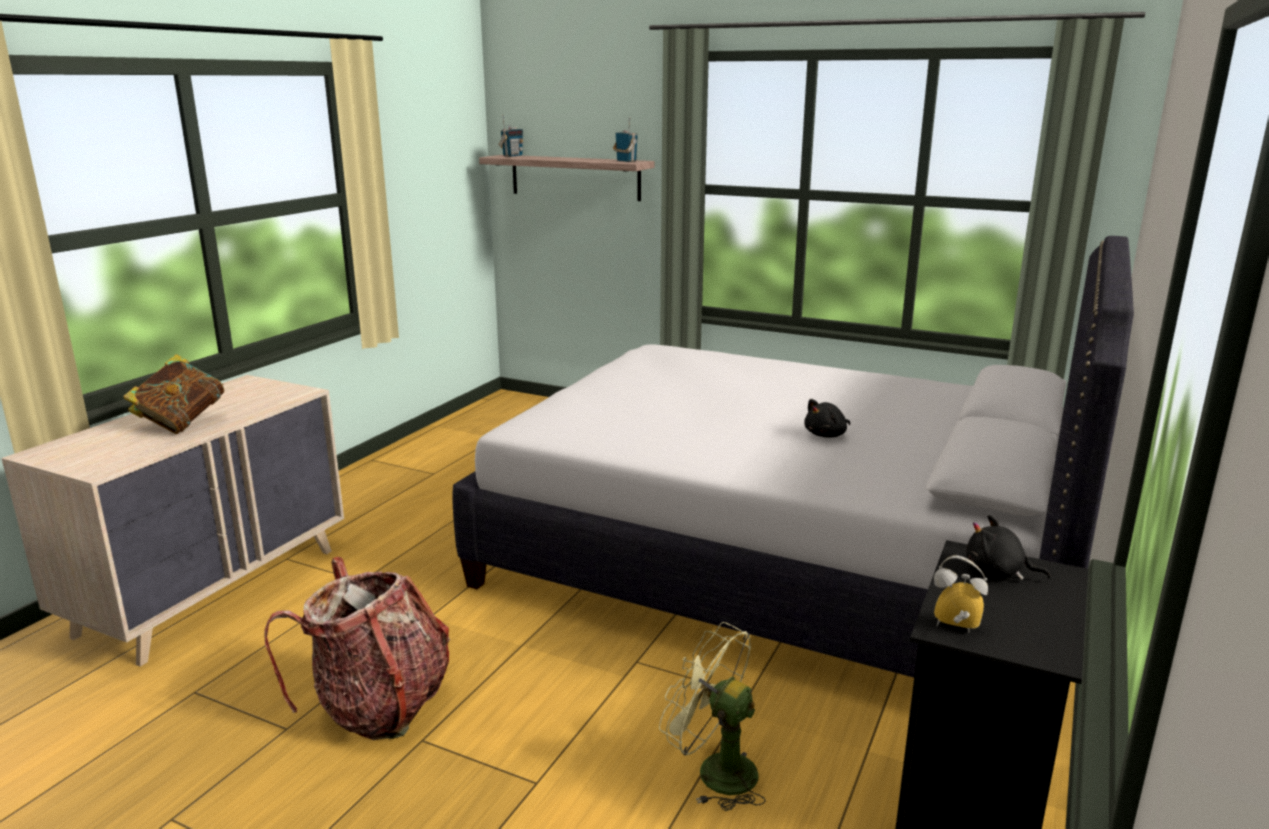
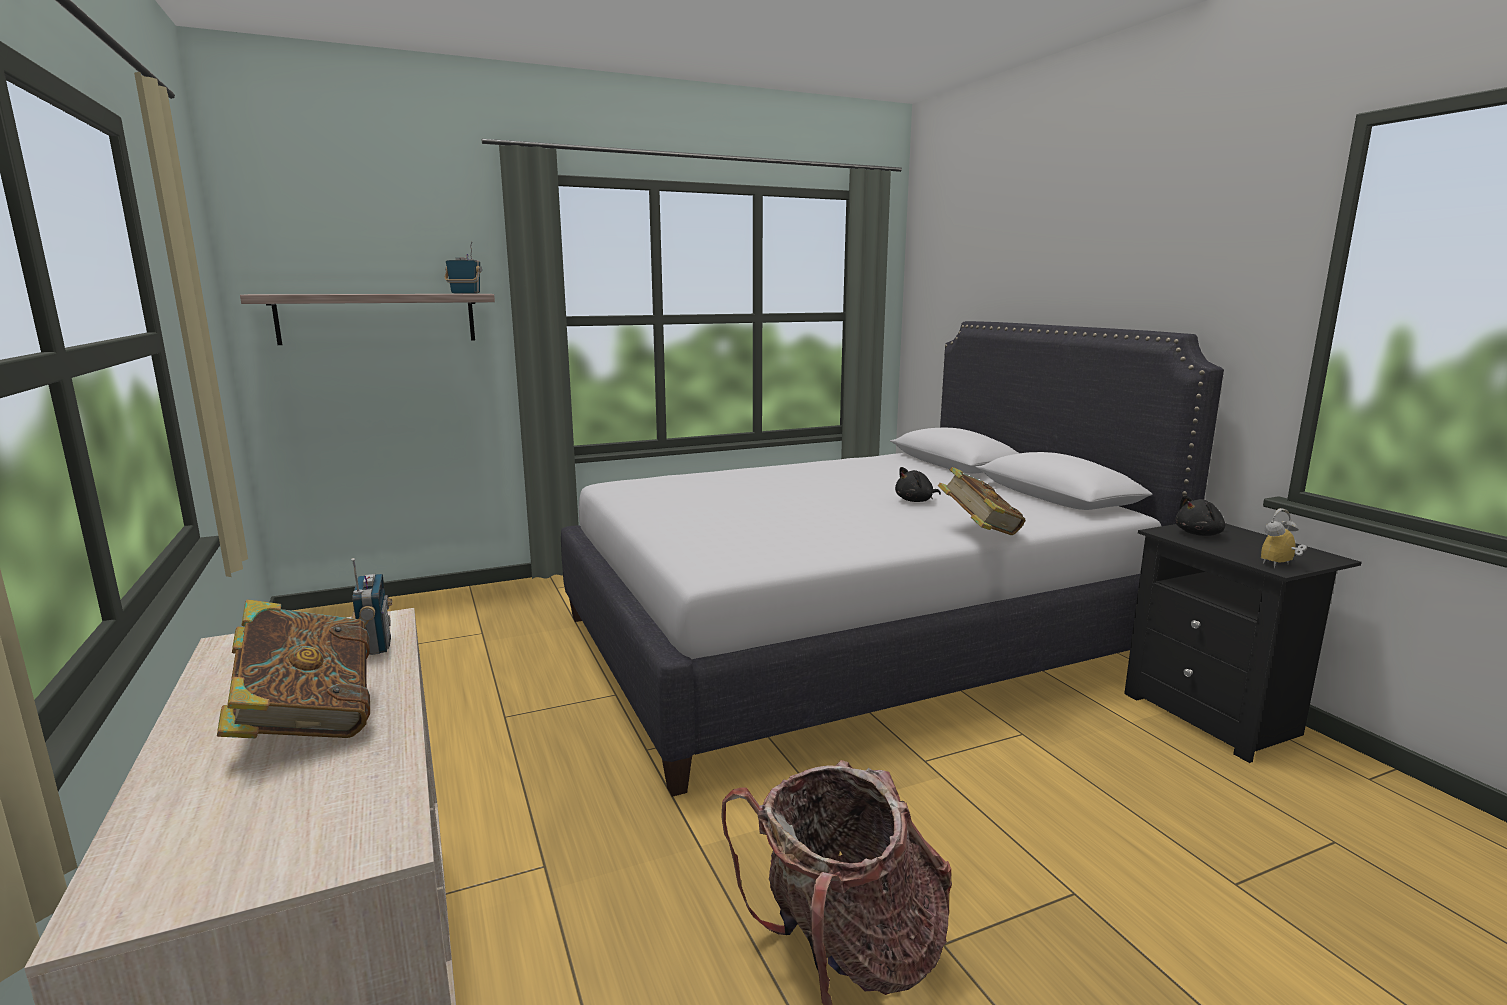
camera: 50 degrees left, 5 degrees down
(512, 156) = (282, 293): radio -> radio (374, 645)
(714, 771) = (1116, 792): green fan -> none
(776, 477) = (979, 532): none -> book
(827, 435) = (916, 501): black plush toy -> black plush toy turned 60 degrees clockwise

